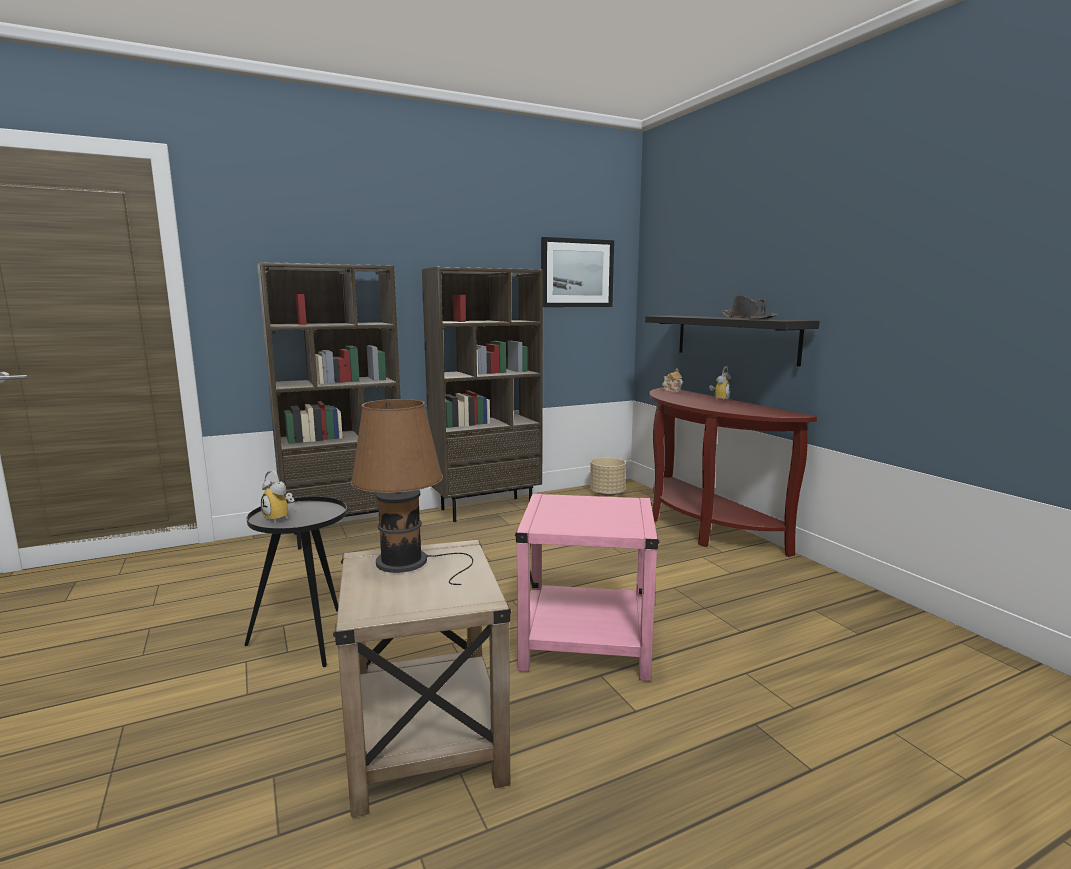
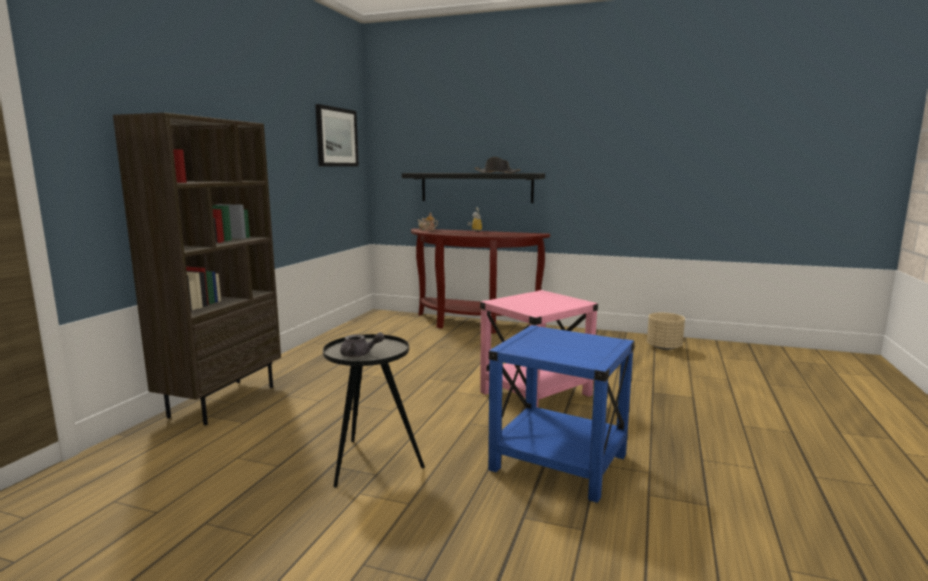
camera: 45 degrees left, 0 degrees up
(281, 518) = (360, 354): alarm clock -> grey teapot
(408, 562) = (538, 342): brown table lamp -> none
(426, 743) = (559, 463): beige side table -> blue side table
(487, 509) = (311, 351): brown bookcase -> none
(607, 493) = (378, 321): beige planter -> beige planter (664, 347)

